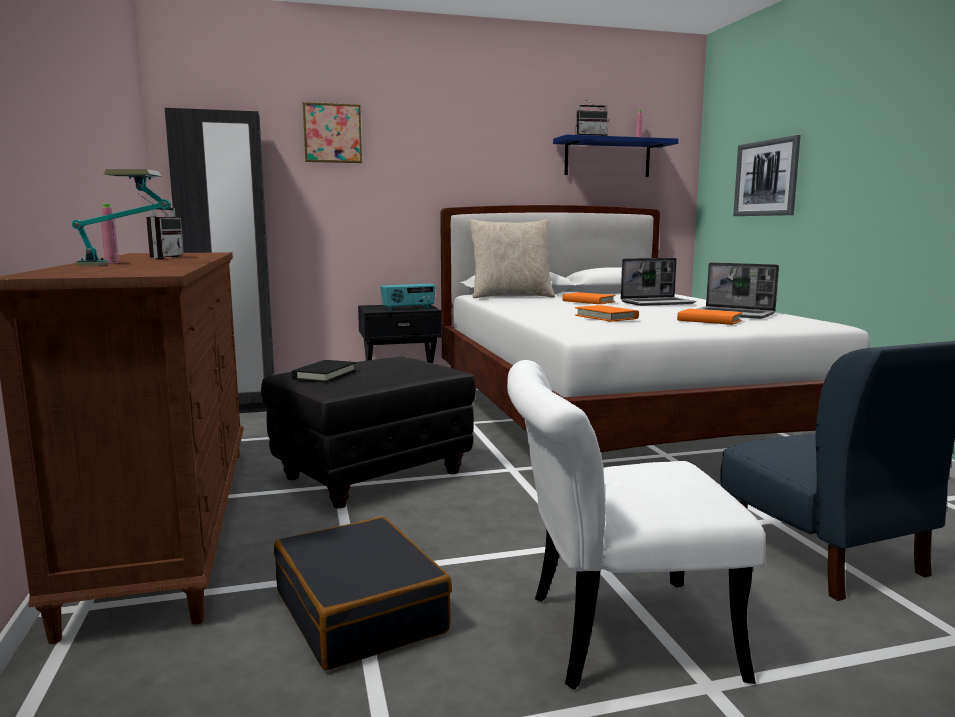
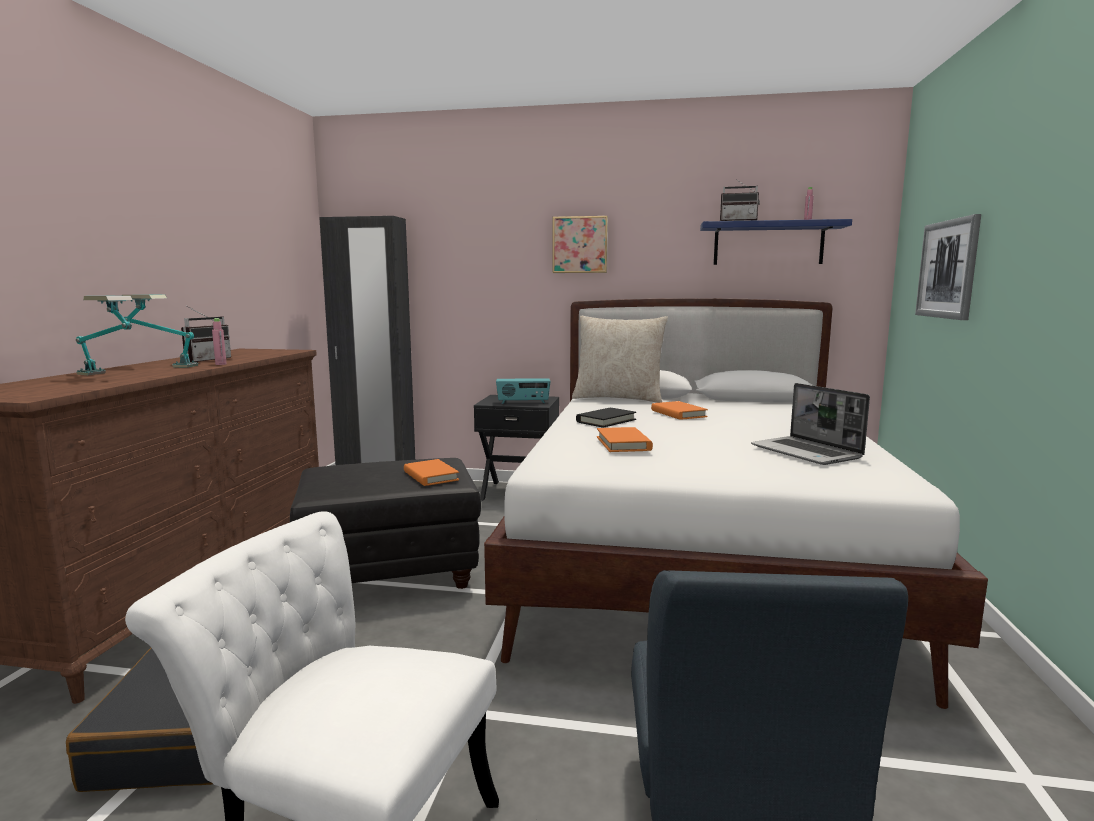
camera: 25 degrees right, 0 degrees up
(112, 263) = (122, 370): pink bottle -> pink bottle (221, 364)
(136, 260) = (162, 365): none -> table lamp
(325, 375) = (341, 474): black book -> black book (606, 421)
(332, 133) = (470, 231): picture -> picture (580, 245)
(657, 303) = (755, 423): laptop -> none
(709, 320) = (744, 461): orange book -> orange book (430, 476)

